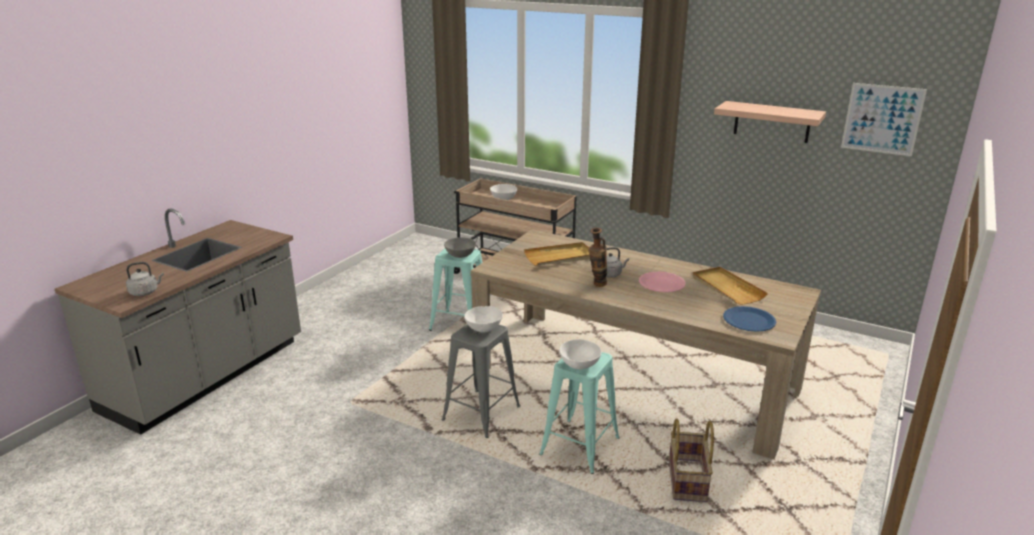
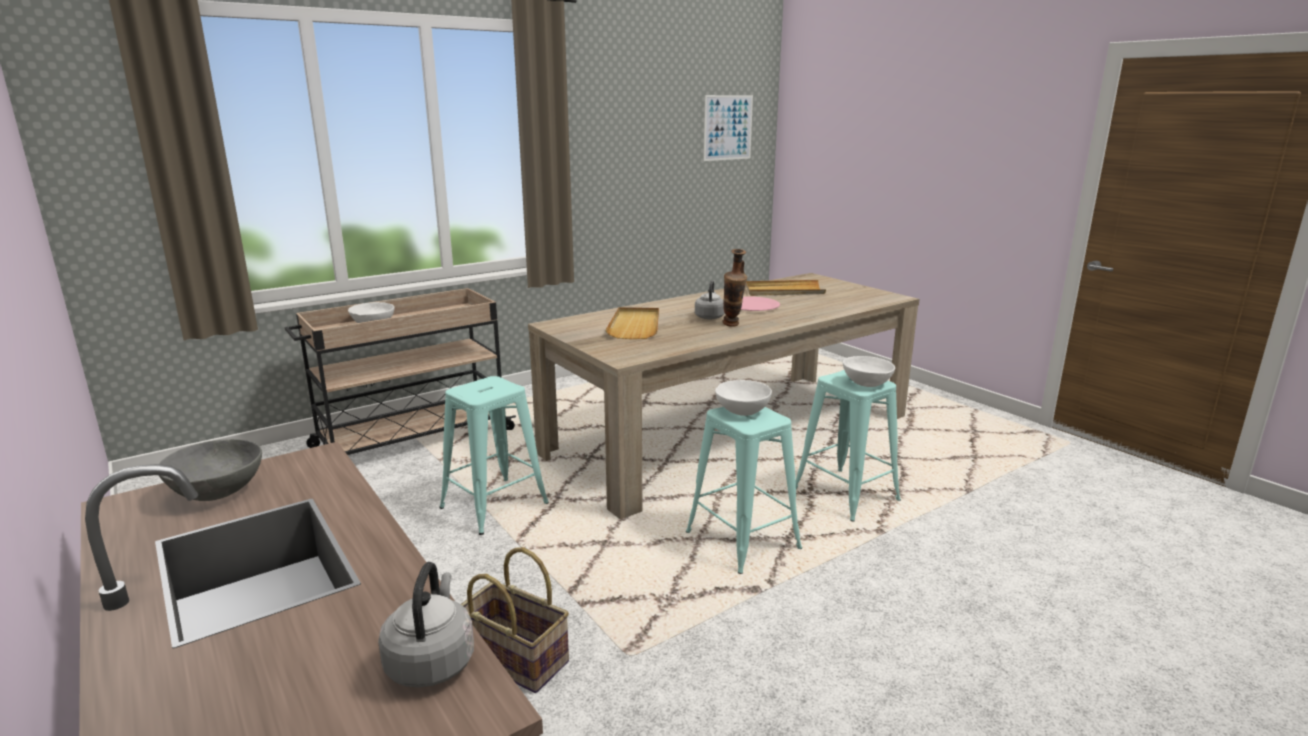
camera: 65 degrees left, 5 degrees down
(460, 255) = (494, 388): grey bowl -> grey bowl (218, 492)
(481, 414) = (742, 541): grey stool -> turquoise stool
(688, 481) = (924, 458): basket -> basket (516, 658)
(749, 320) = (857, 298): blue plate -> none
(772, 122) = (647, 146): shelf -> none

